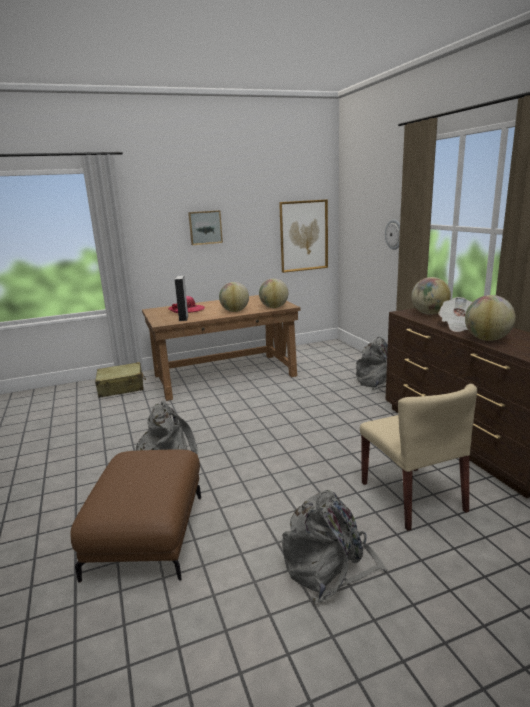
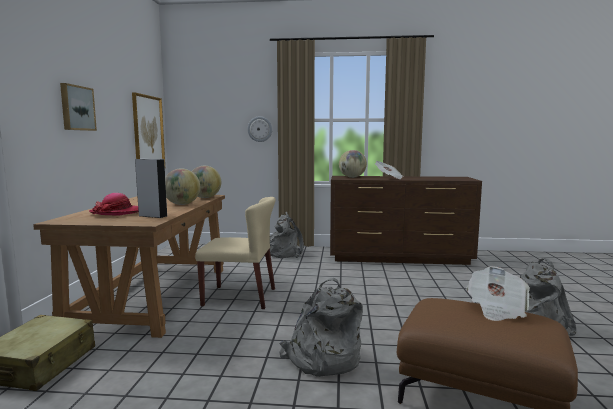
camera: 65 degrees left, 10 degrees down
(156, 479) = (496, 309): none -> newspaper
(412, 497) = (457, 284): beige chair -> beige chair (240, 297)
(487, 339) = (423, 179): globe -> none

